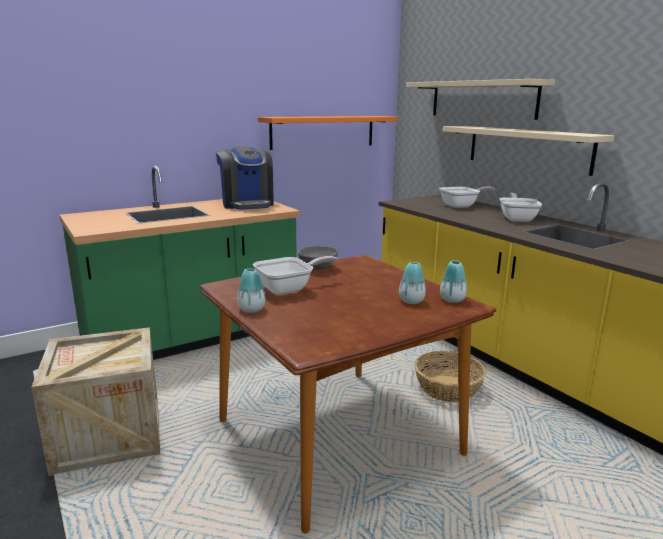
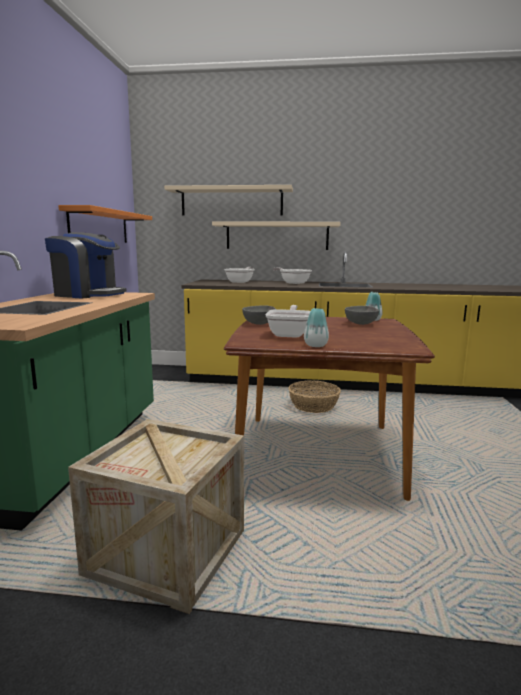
camera: 50 degrees left, 5 degrees down
(411, 301) = (361, 324): vase -> grey bowl

